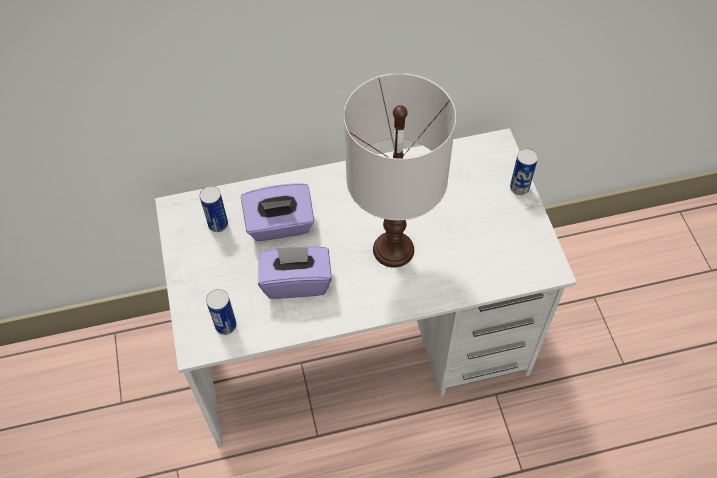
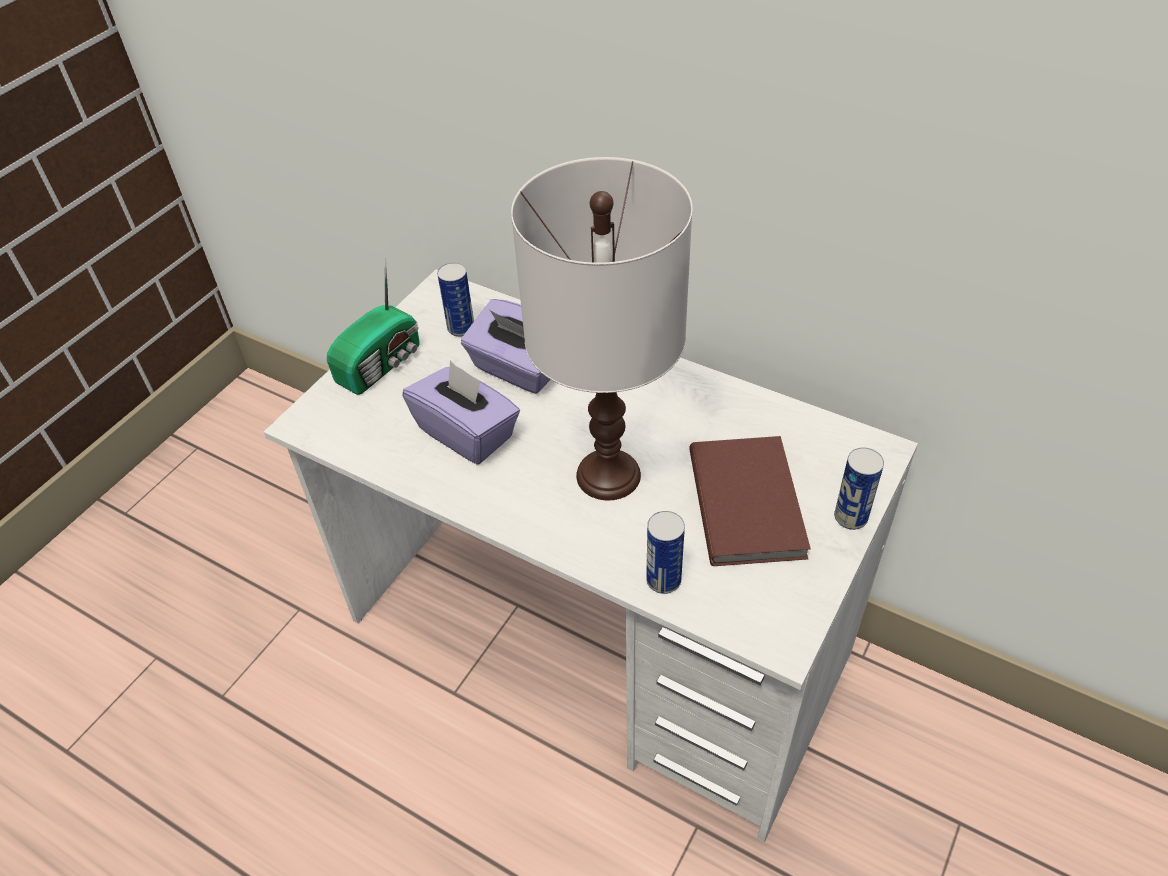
camera: 45 degrees right, 10 degrees down
(198, 278) = (382, 363): none -> radio
(226, 325) = (352, 423): can -> can (663, 580)
(470, 213) = (749, 501): none -> brown book

